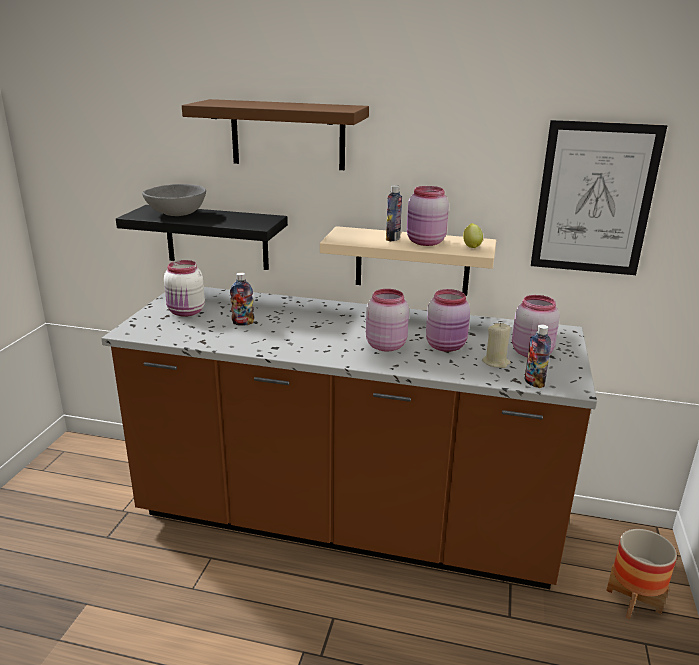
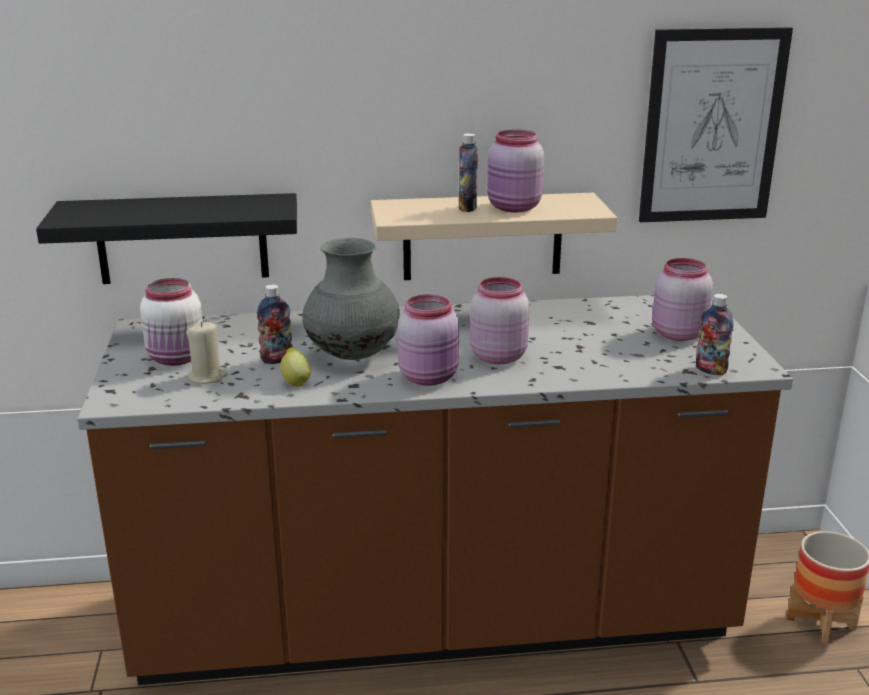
camera: 20 degrees left, 0 degrees up
(176, 214) = (127, 210): grey bowl -> none
(287, 135) = (292, 74): brown shelf -> none
(291, 328) = (353, 355): none -> grey vase
(447, 346) = (573, 344): pink jar -> pink jar (430, 377)
(471, 246) = (576, 205): lemon -> lemon (295, 382)
(496, 362) = (648, 353): beige candle -> beige candle (207, 377)

